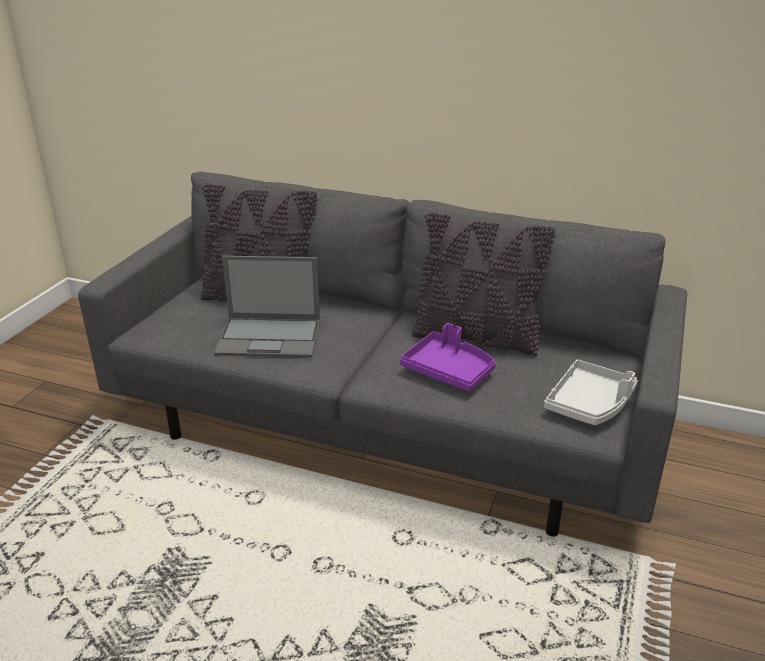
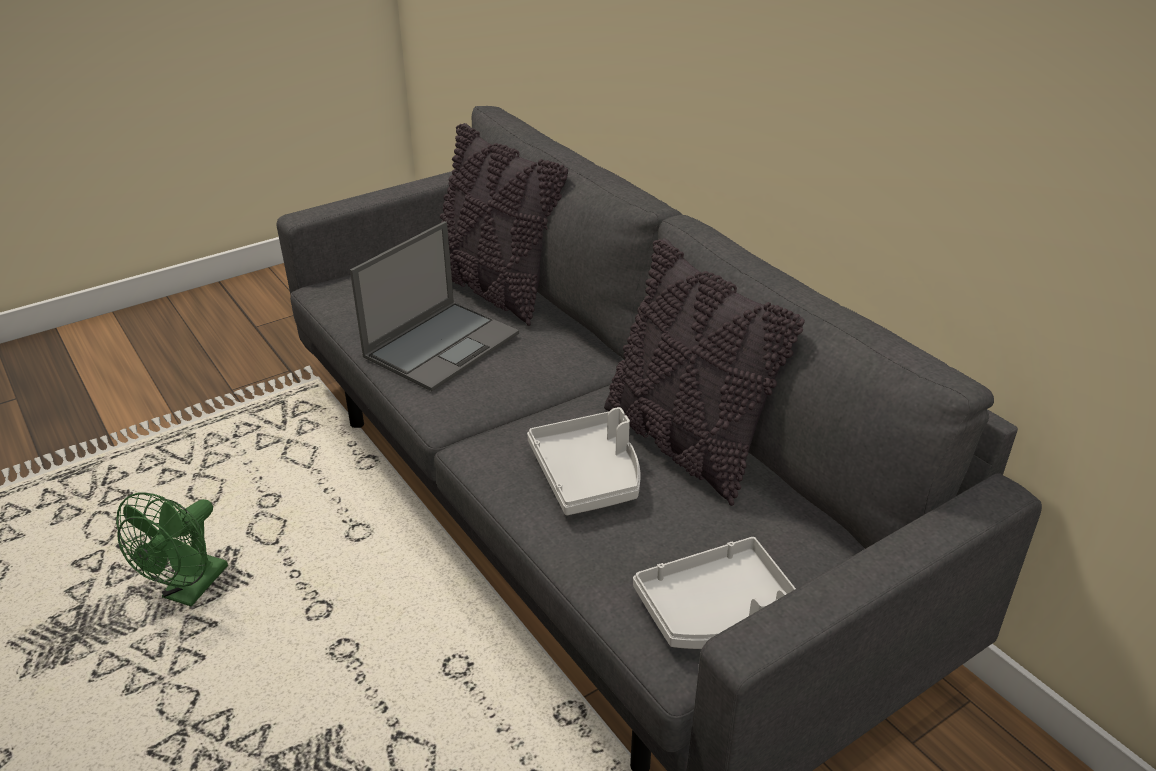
camera: 35 degrees right, 5 degrees up
(169, 588) = (190, 591): none -> green fan
(270, 337) = (442, 344): laptop -> laptop turned 90 degrees counterclockwise
(449, 371) = (588, 475): purple tray -> grey tray

